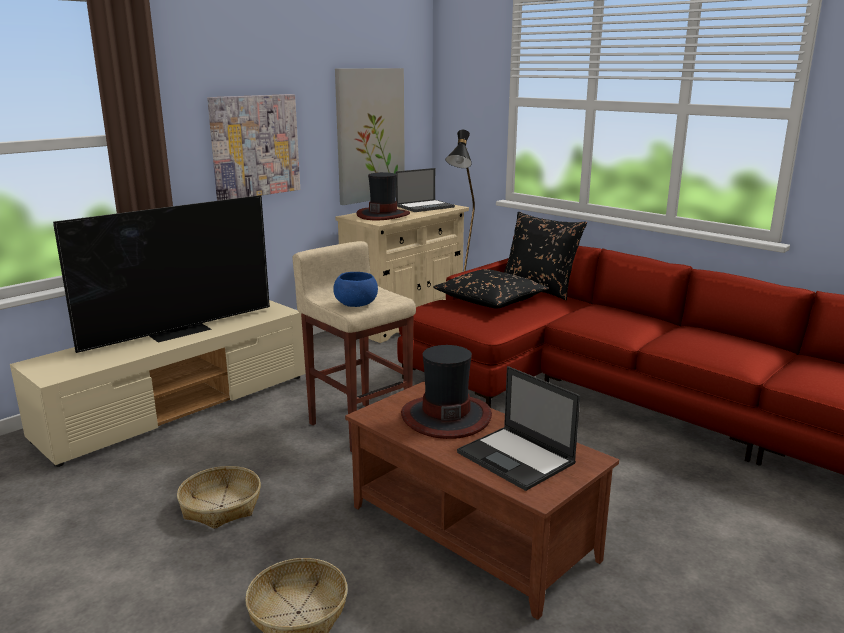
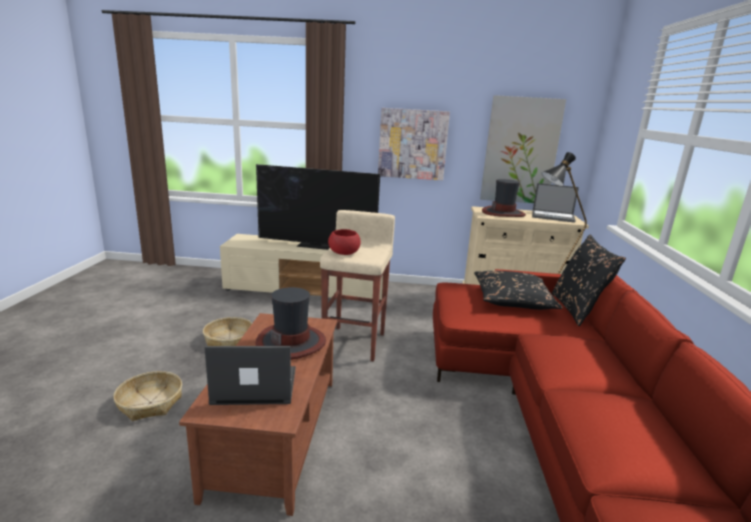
camera: 50 degrees right, 0 degrees up
(356, 305) = (344, 253): blue bowl -> red bowl
(517, 458) = (253, 386): laptop -> laptop turned 75 degrees clockwise

